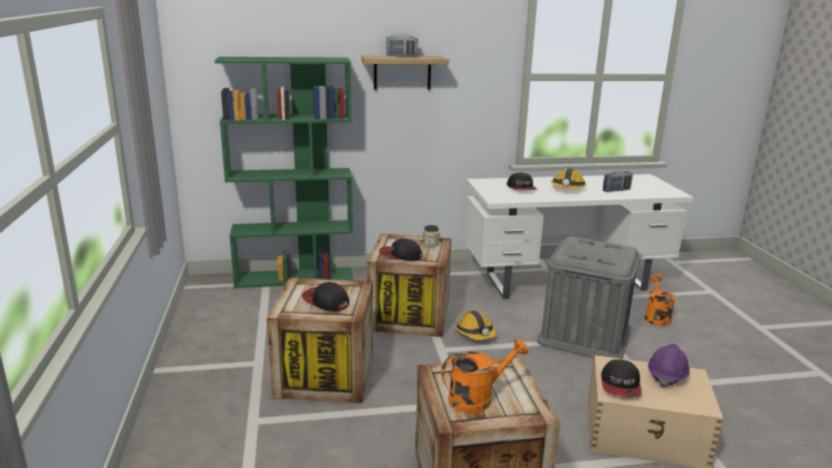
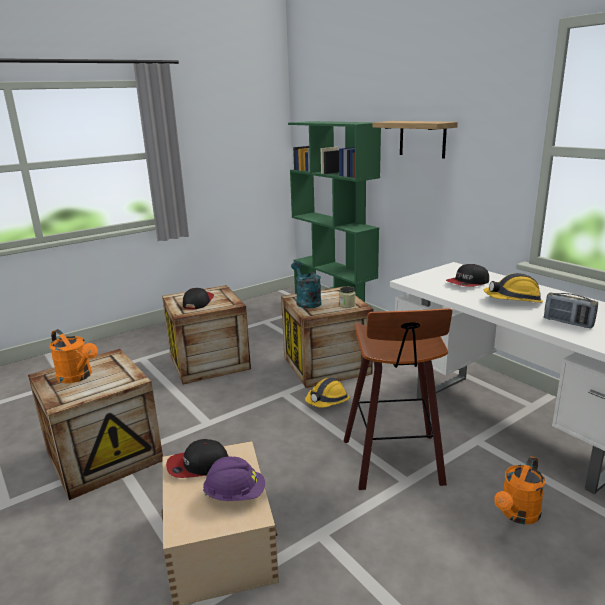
camera: 65 degrees right, 0 degrees up
(400, 255) = (306, 301): cap -> turquoise watering can
(401, 56) = (413, 121): radio -> none
(584, 335) = (396, 463): grey storage box -> stool
(656, 317) = (517, 515): orange watering can -> orange watering can turned 150 degrees clockwise

